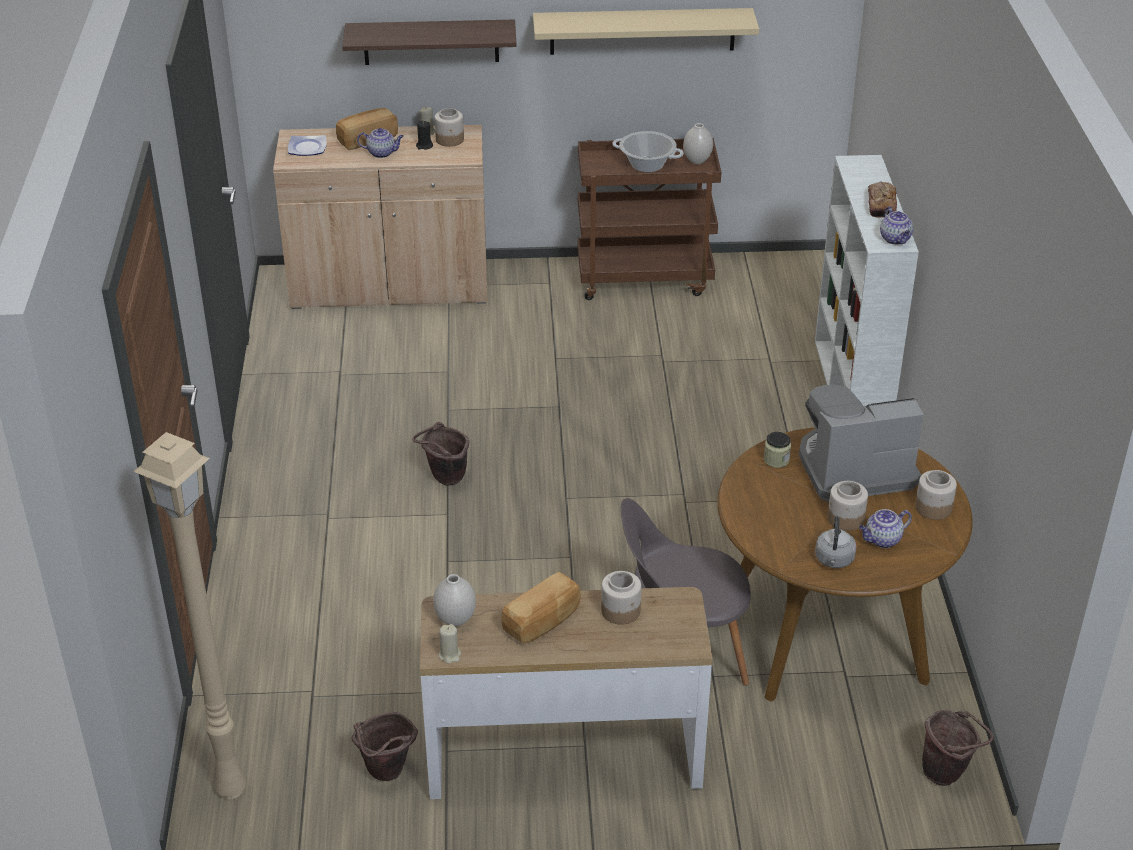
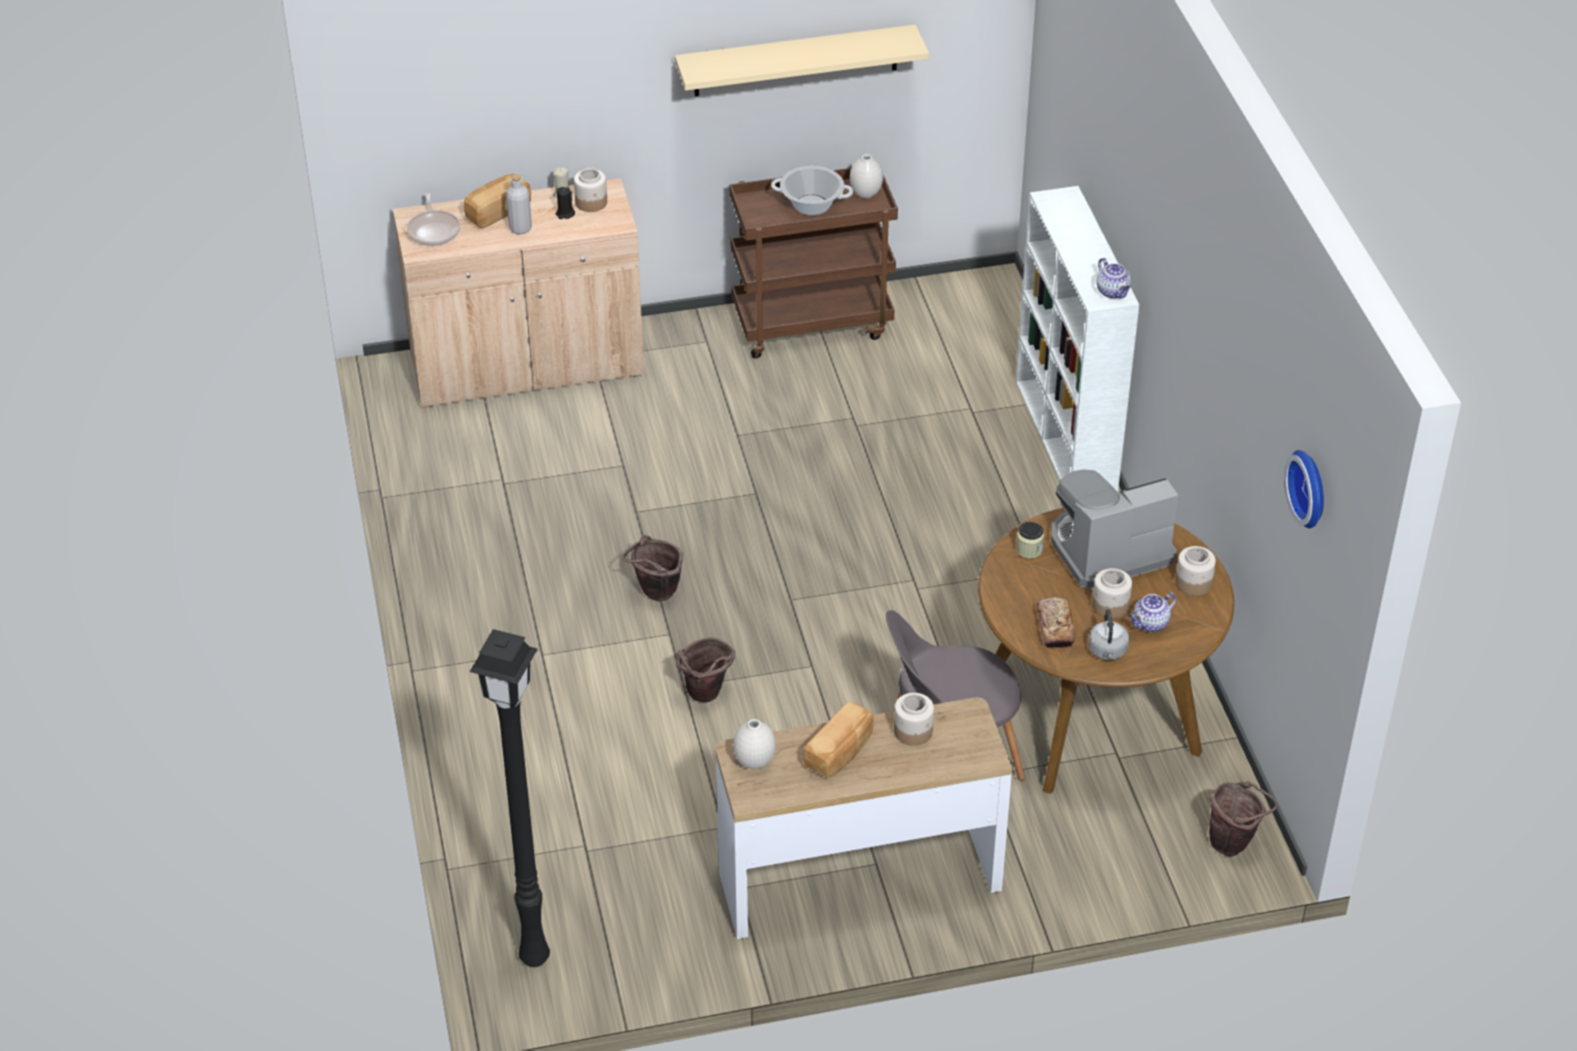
camera: 10 degrees left, 5 degrees up
(228, 790) = (532, 958): beige floor lamp -> black floor lamp
(308, 148) = (434, 230): plate -> frying pan
(382, 153) = (520, 228): teapot -> grey bottle
(386, 775) = (686, 921): brown bucket -> brown bucket (705, 697)
(431, 42) = (561, 97): shelf -> none
(450, 655) = (759, 798): beige candle -> none
(881, 205) = (1090, 250): bread -> bread (1055, 627)
(1051, 399) = (1311, 488): none -> wall clock

